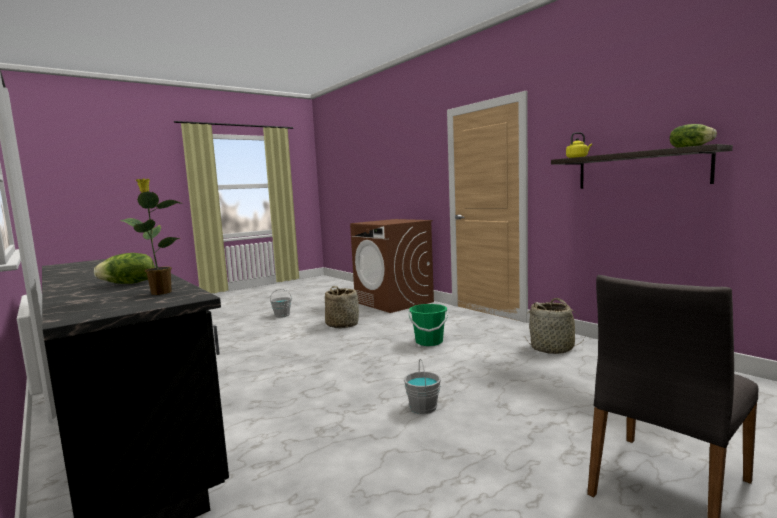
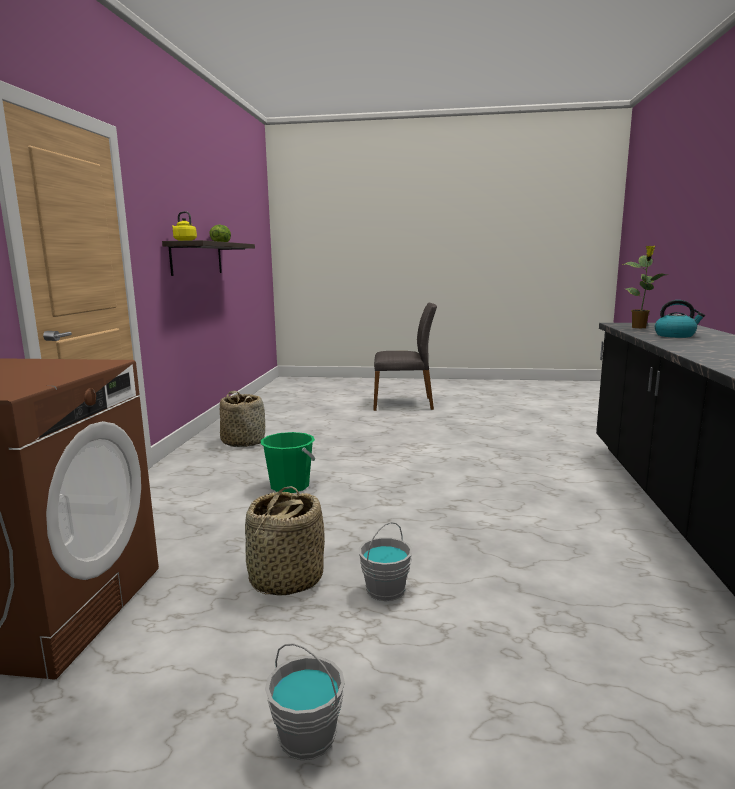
camera: 135 degrees left, 5 degrees up
(129, 283) = (675, 335): lettuce -> kettle
(423, 407) = (429, 446): grey bucket -> grey bucket (385, 589)

